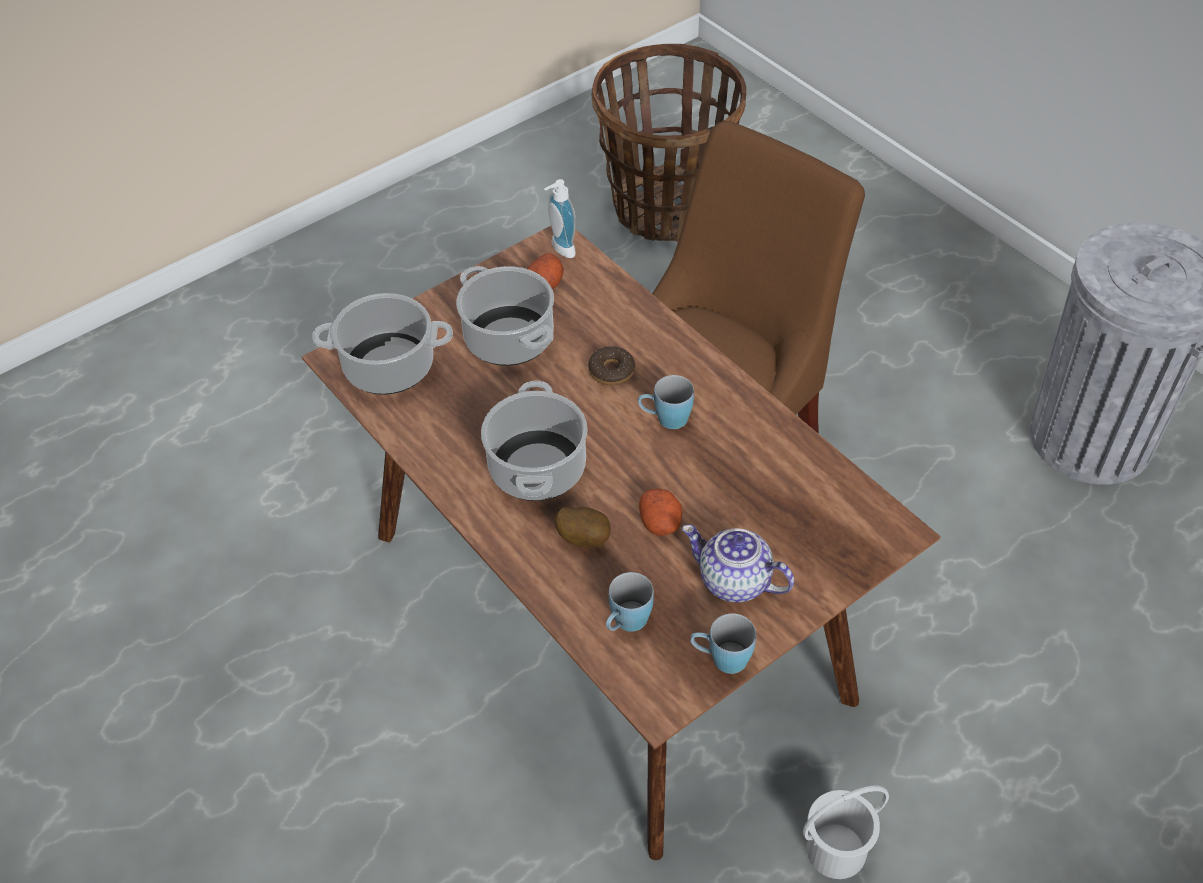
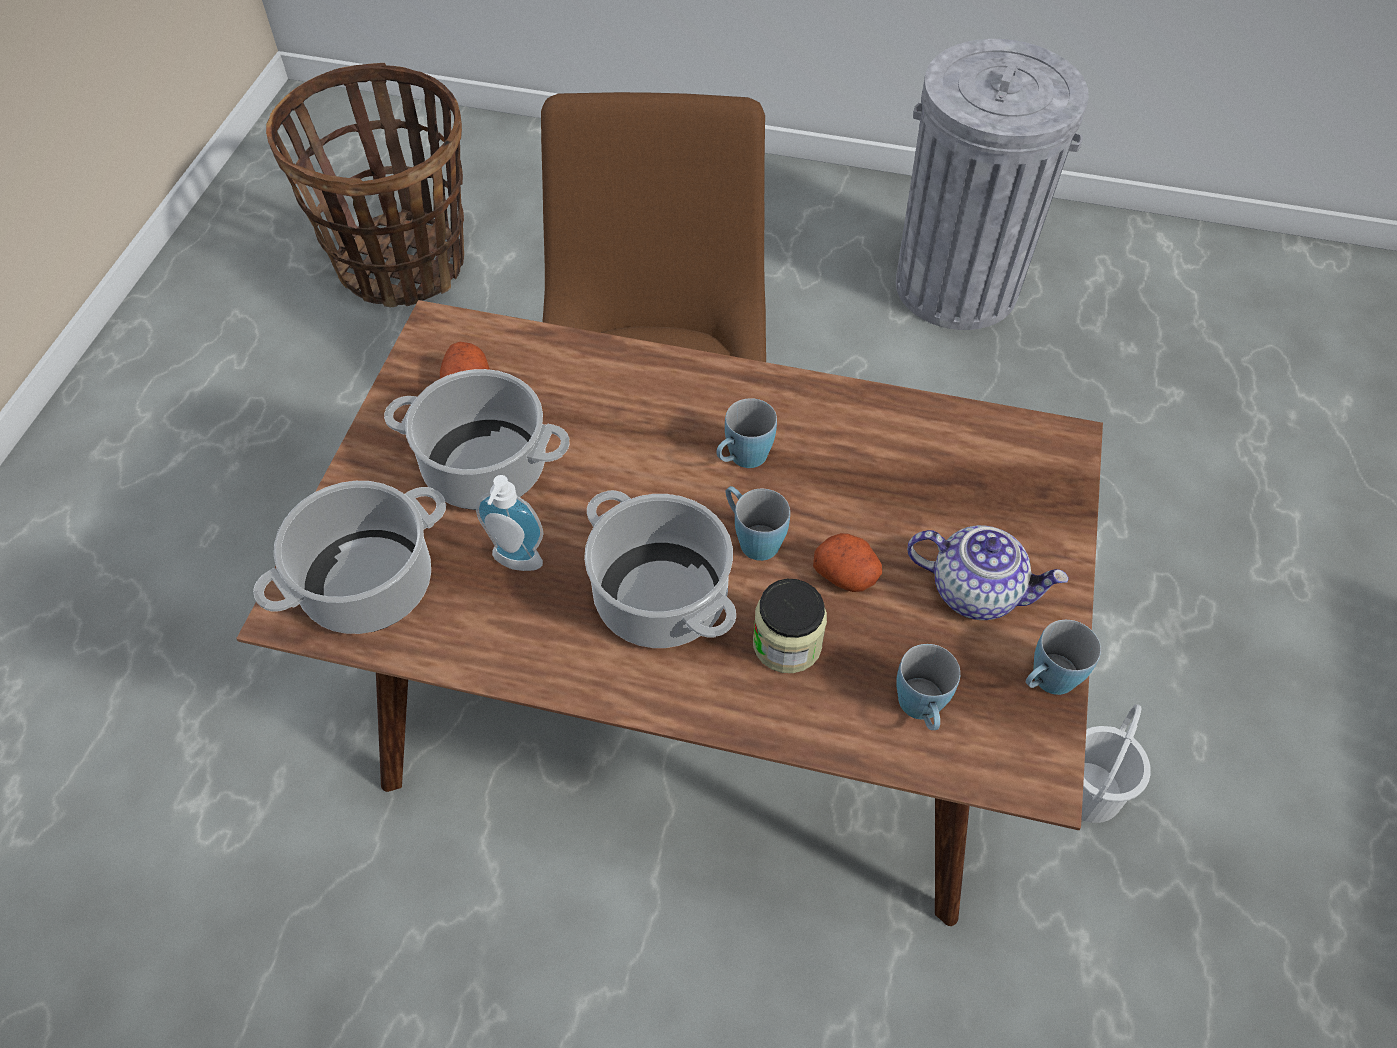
camera: 40 degrees left, 5 degrees up
(560, 250) = (448, 336): soap dispenser -> soap dispenser (515, 564)
(584, 538) = (787, 644): potato -> jar
(611, 371) = (635, 439): donut -> none
(624, 467) = (752, 538): none -> blue mug
(733, 581) = (976, 590): teapot -> teapot turned 150 degrees counterclockwise

